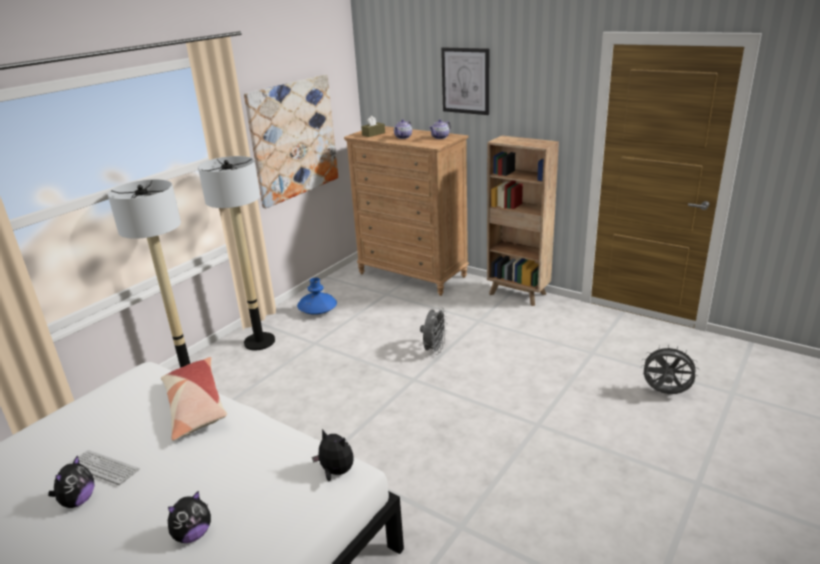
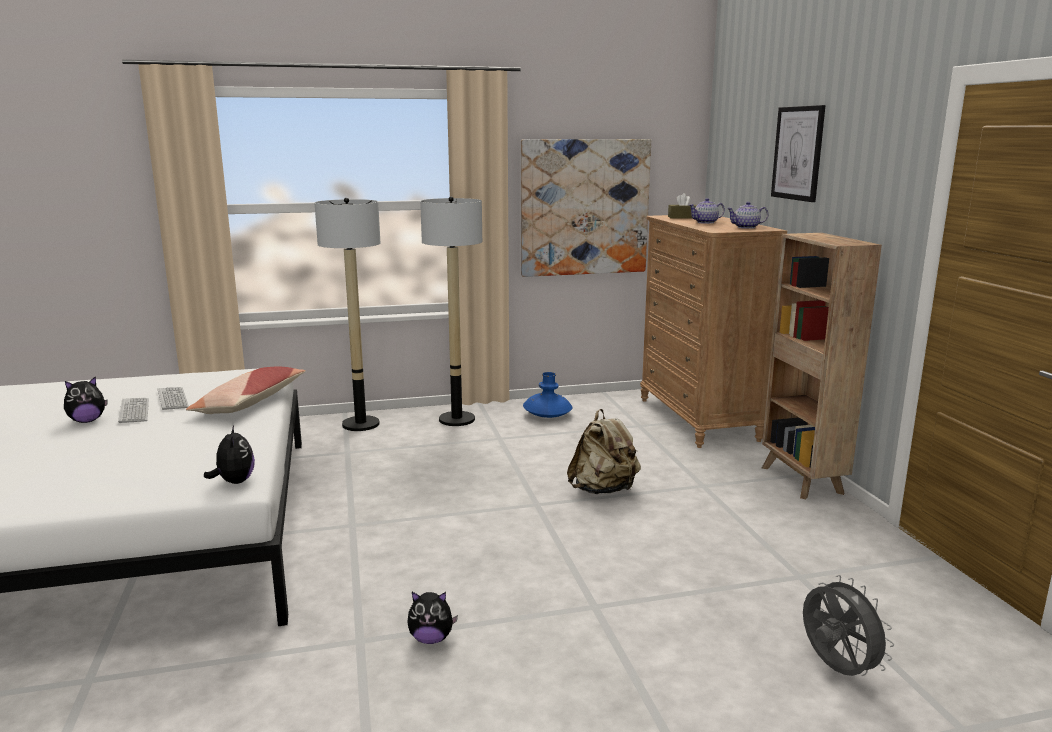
camera: 40 degrees right, 10 degrees down
(114, 438) = (173, 399): none -> keyboard
(193, 534) = (89, 469): plush toy -> plush toy (431, 639)
(434, 350) = (603, 490): grey fan -> beige backpack

